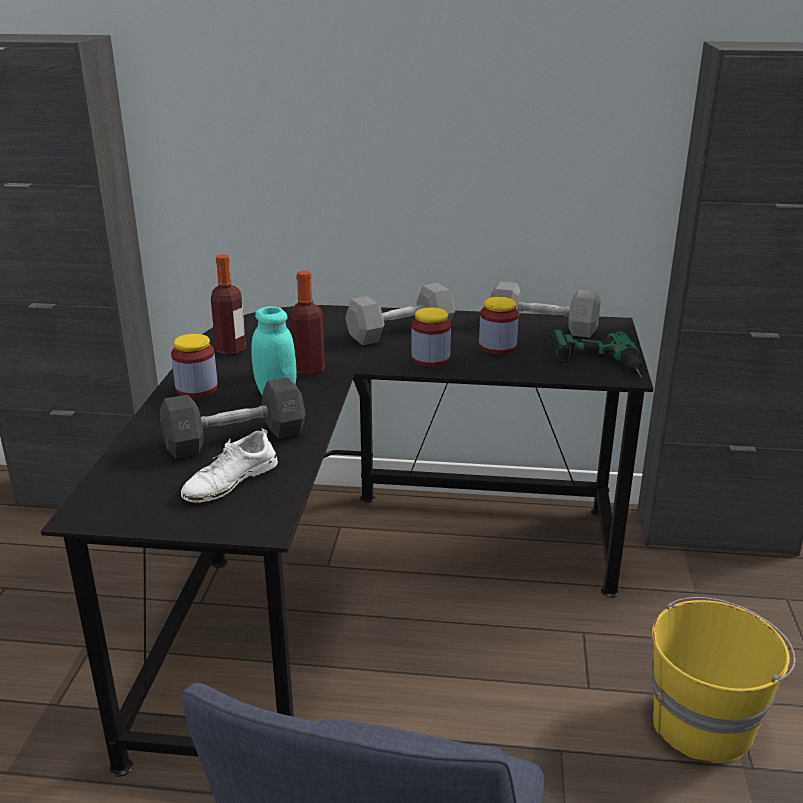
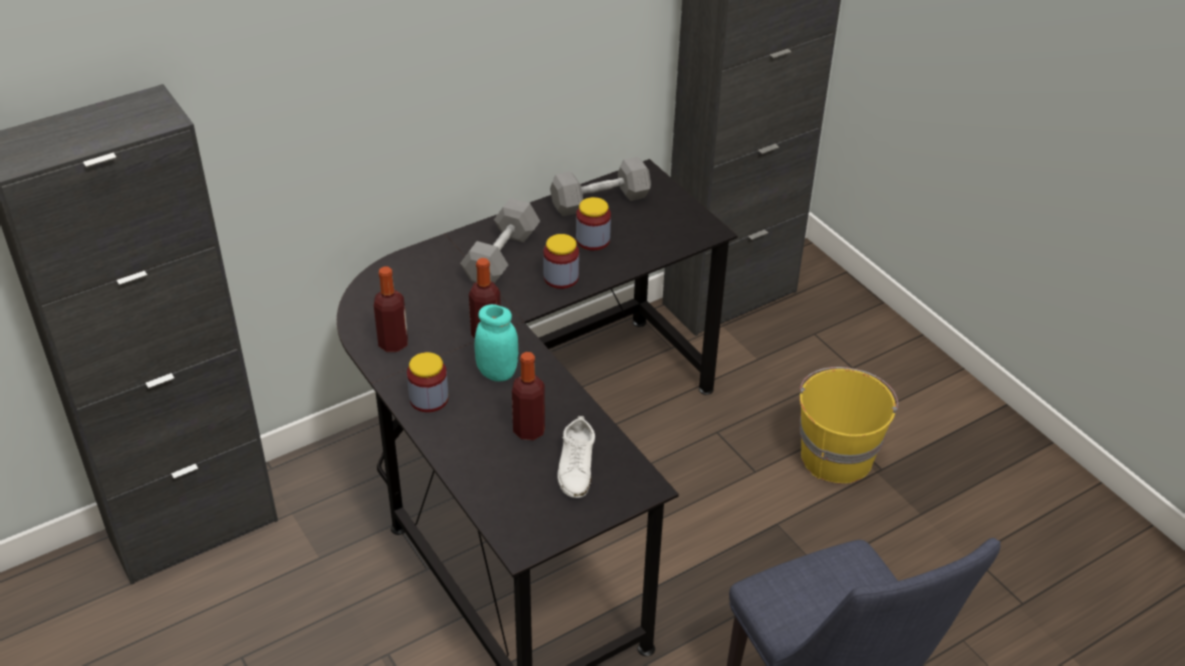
camera: 40 degrees left, 15 degrees up
(235, 439) = (529, 430): grey dumbbell -> bottle
(598, 364) = (680, 227): power drill -> none

